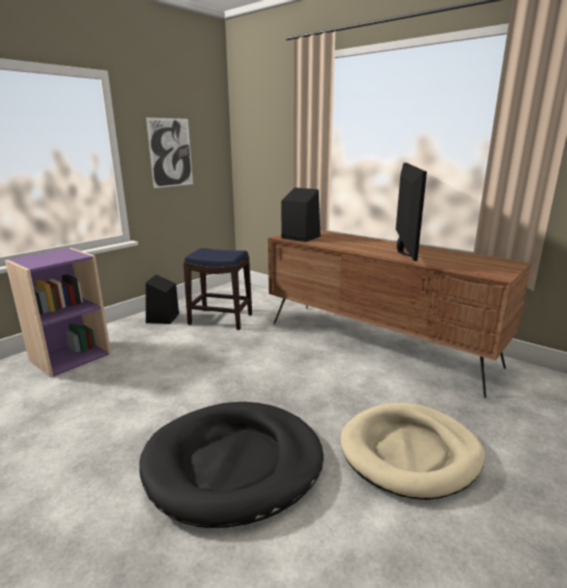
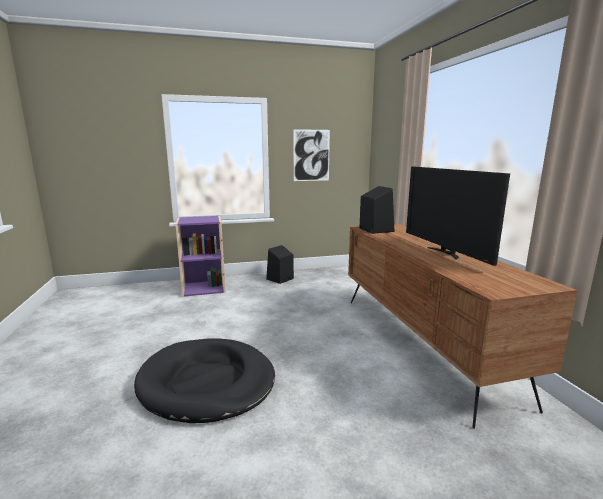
camera: 35 degrees right, 5 degrees down
(221, 319) = (316, 289): stool -> none
(402, 250) = (445, 253): television -> television turned 120 degrees clockwise
(410, 452) = (332, 435): beige dog bed -> none

